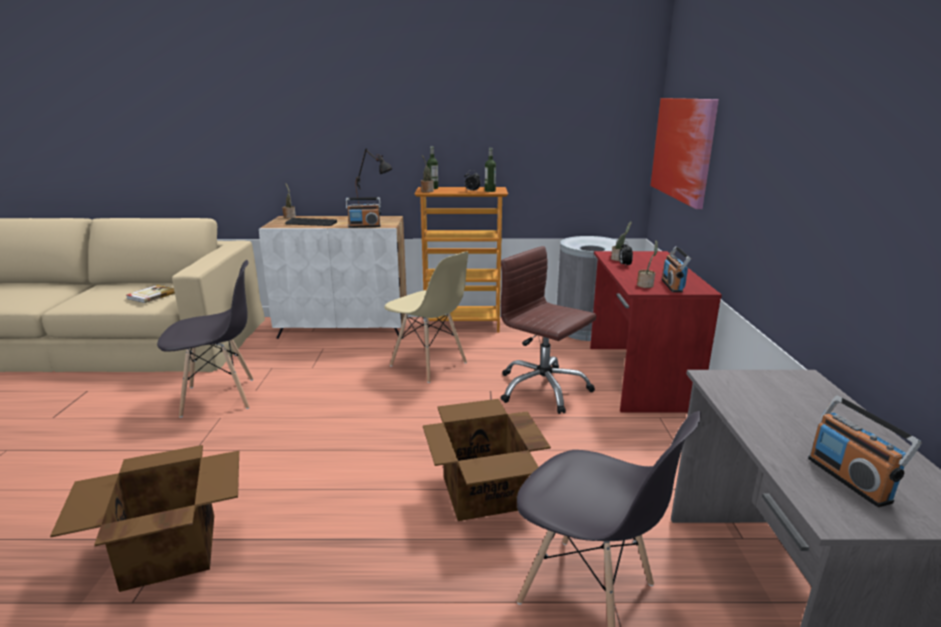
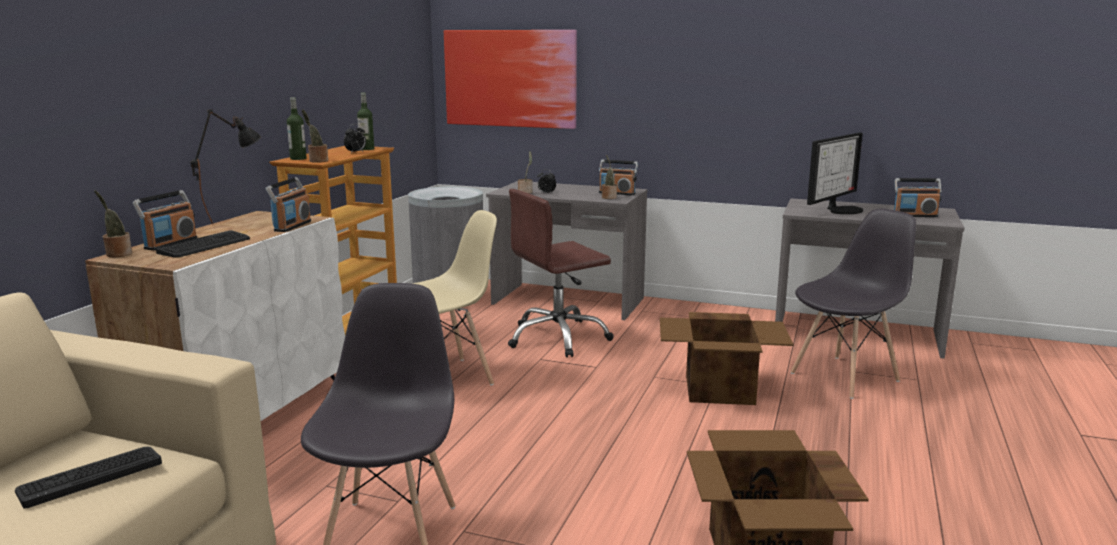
camera: 70 degrees left, 5 degrees down
(151, 295) = (90, 476): book -> keyboard
(313, 218) = (170, 243): none -> radio
(637, 376) = (568, 301): red desk -> grey desk
(788, 409) = (842, 209): none -> monitor

